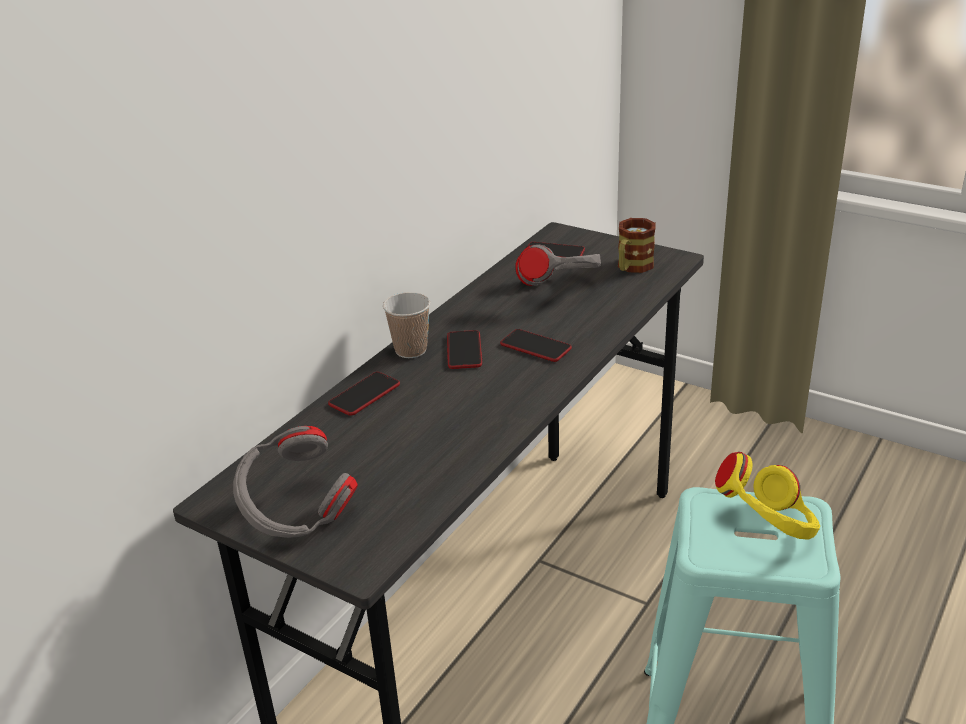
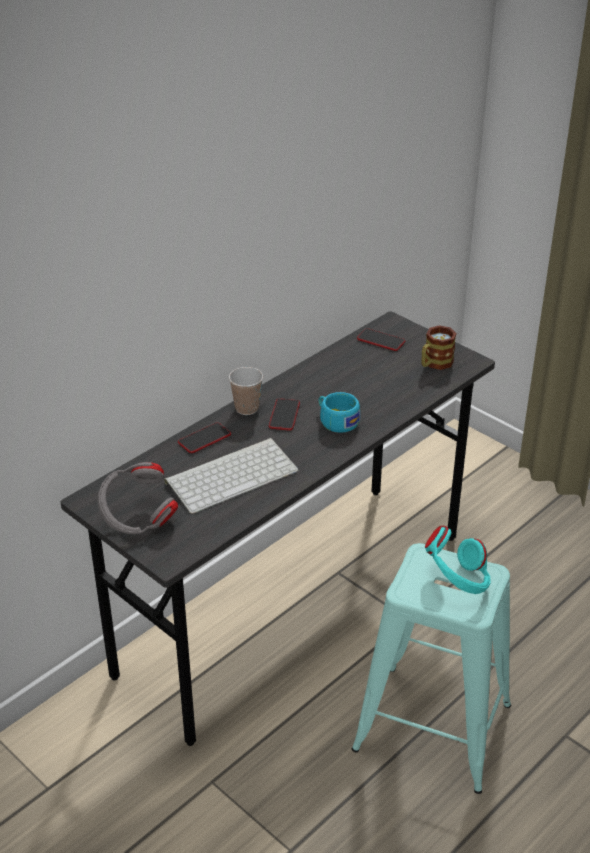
camera: 10 degrees right, 5 degrees up
(418, 434) = (232, 475): none -> keyboard
(535, 347) = (336, 420): phone -> turquoise cup
(558, 290) = (371, 375): grey headphones -> none
(768, 528) = (458, 581): yellow headphones -> turquoise headphones

